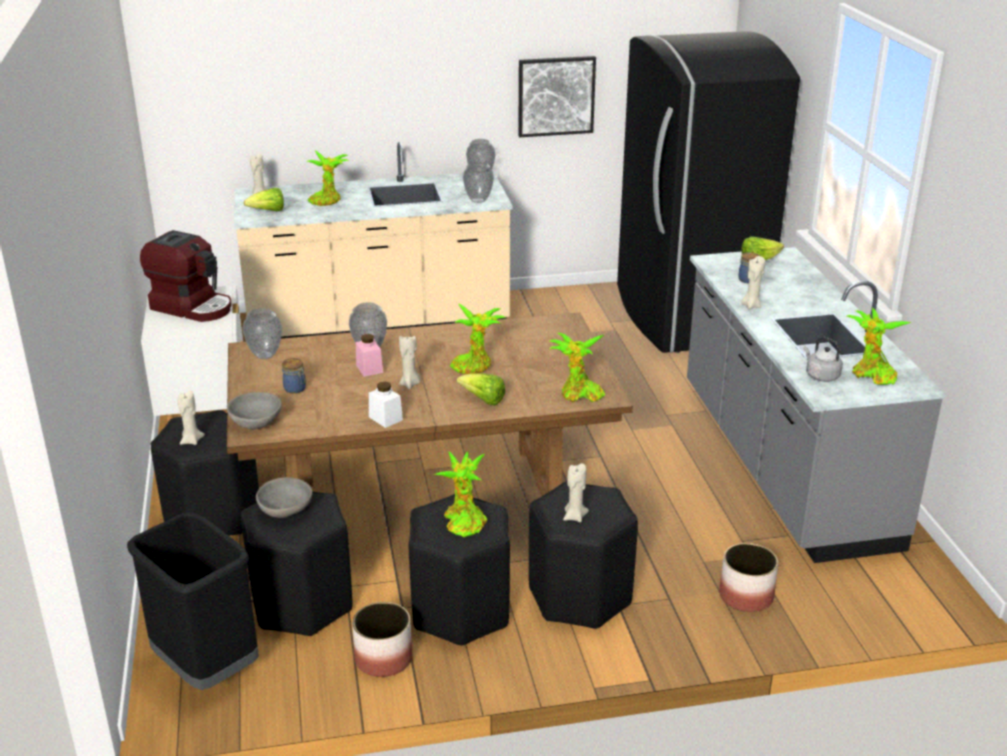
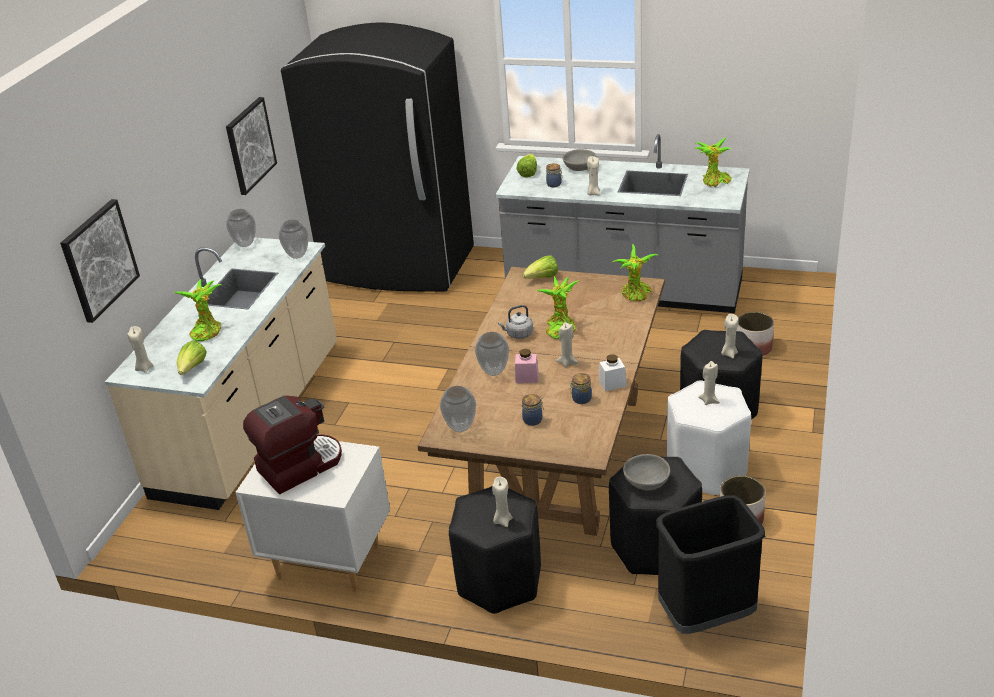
camera: 60 degrees left, 5 degrees up
(256, 423) = (577, 449): grey bowl -> grey bowl (580, 168)
(272, 89) = (99, 260): none -> picture
(346, 406) = (581, 399): none -> jar
(459, 611) = (706, 470): black stool -> white stool
(463, 521) = (709, 400): potted plant -> beige candle
(483, 400) = (615, 335): lettuce -> lettuce (542, 278)
(820, 376) = (704, 197): grey kettle -> grey kettle (518, 334)

